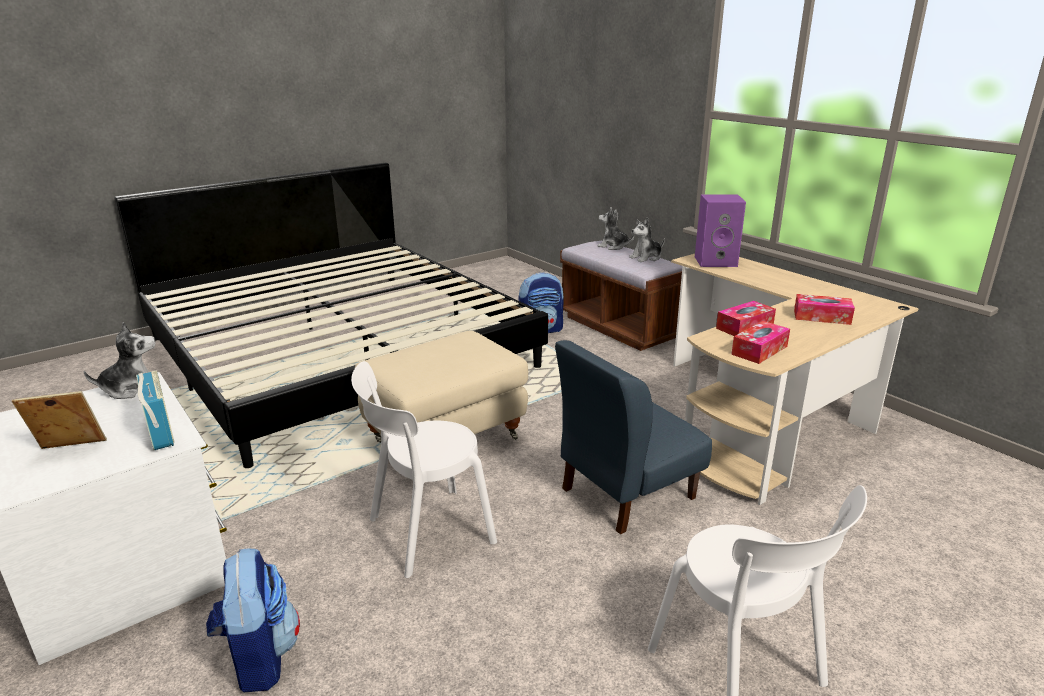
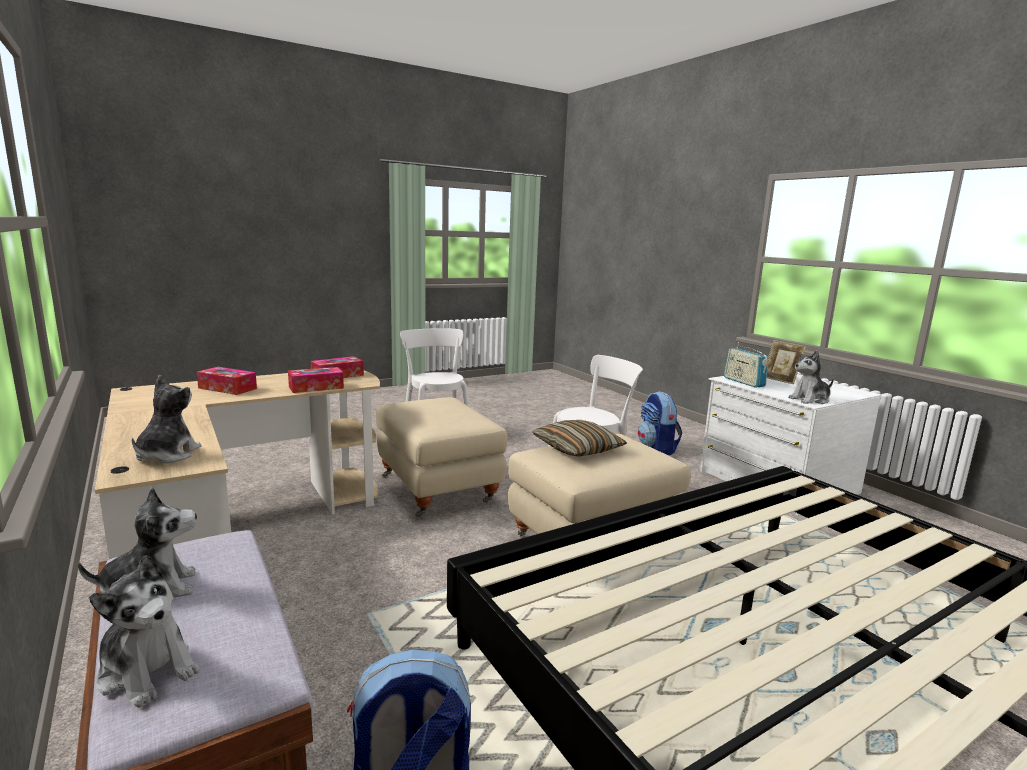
camera: 175 degrees left, 10 degrees down
(70, 450) = (780, 380): picture frame -> picture frame turned 60 degrees clockwise
(461, 359) = (577, 449): none -> pillow
(626, 493) = (439, 489): blue chair -> beige ottoman
(716, 261) = (167, 455): purple speaker -> plush toy

